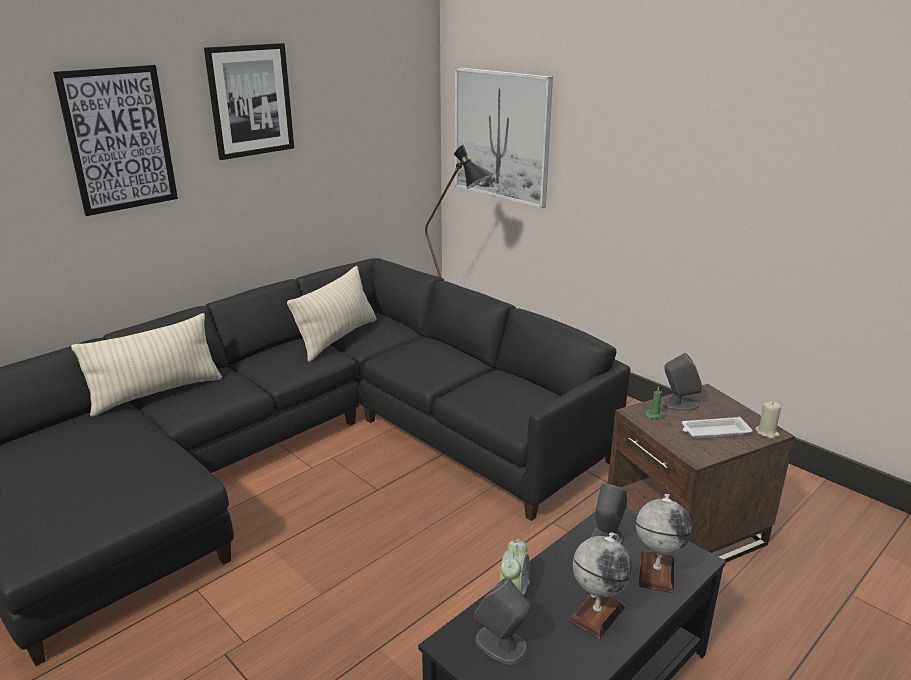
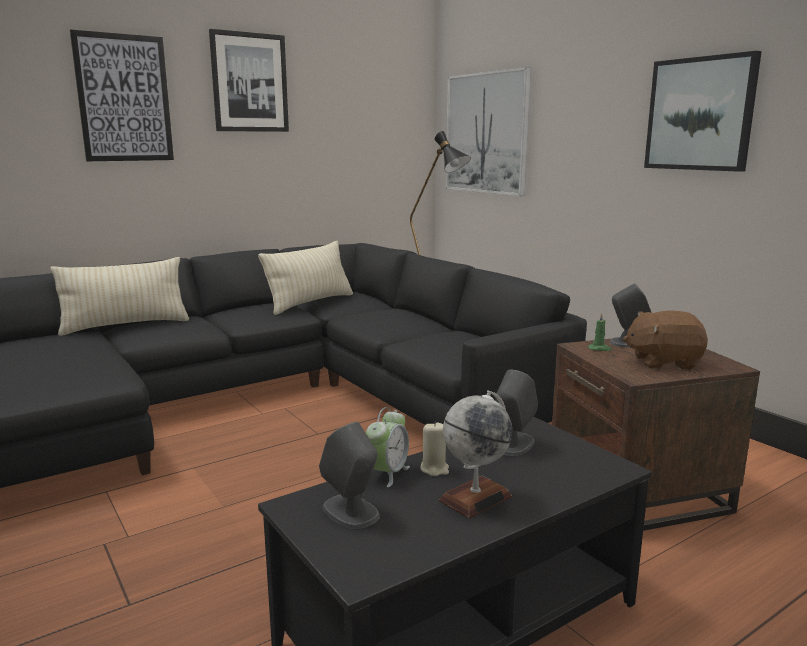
camera: 10 degrees right, 10 degrees down
(656, 572) = (562, 472): globe -> none
(714, 431) = (663, 362): white tray -> brown plush toy
(732, 160) = (700, 114): none -> picture
(767, 432) = (726, 366): beige candle -> beige candle (434, 469)

